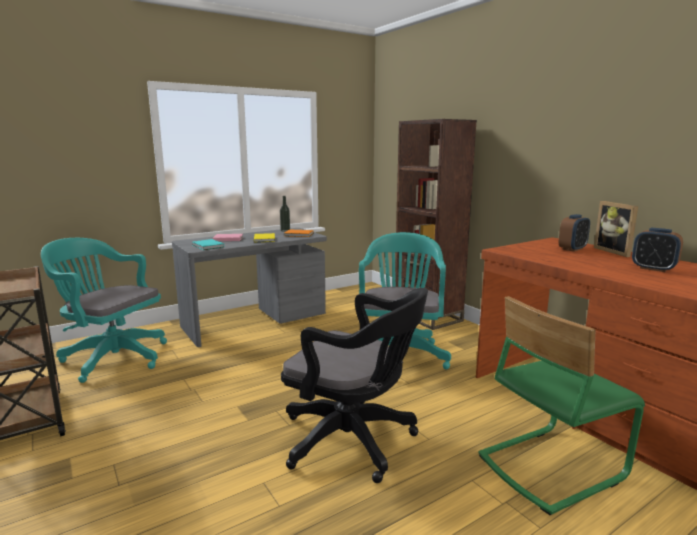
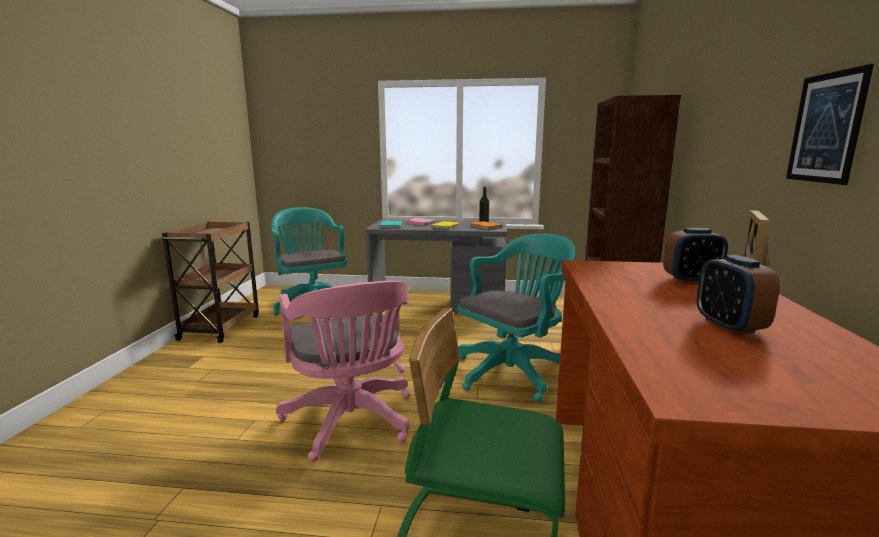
camera: 40 degrees right, 0 degrees up
(354, 441) = (352, 423): black office chair -> pink office chair
(636, 152) = (826, 128): none -> picture

